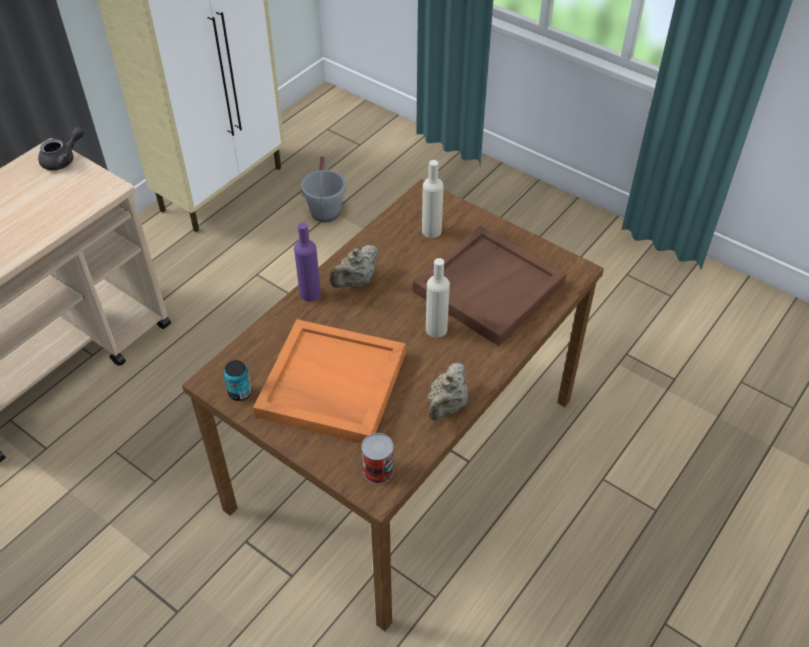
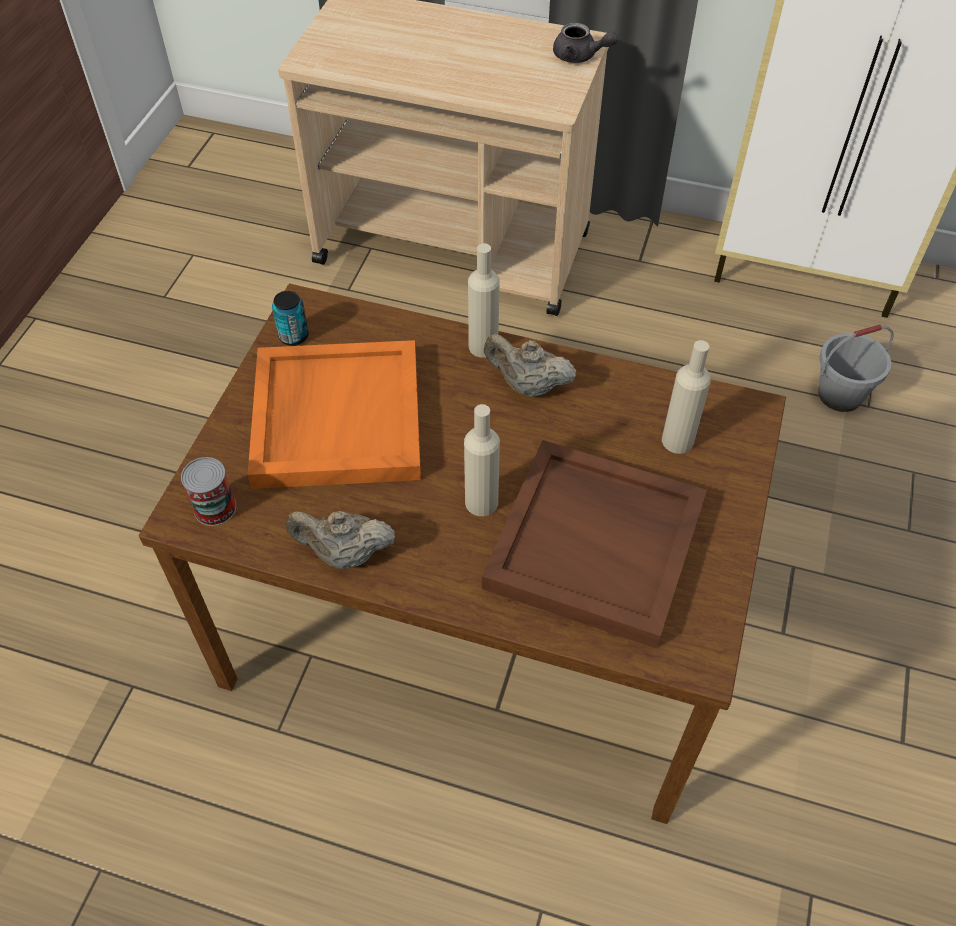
camera: 70 degrees right, 5 degrees up
(310, 293) = (483, 346): purple bottle -> beige bottle

